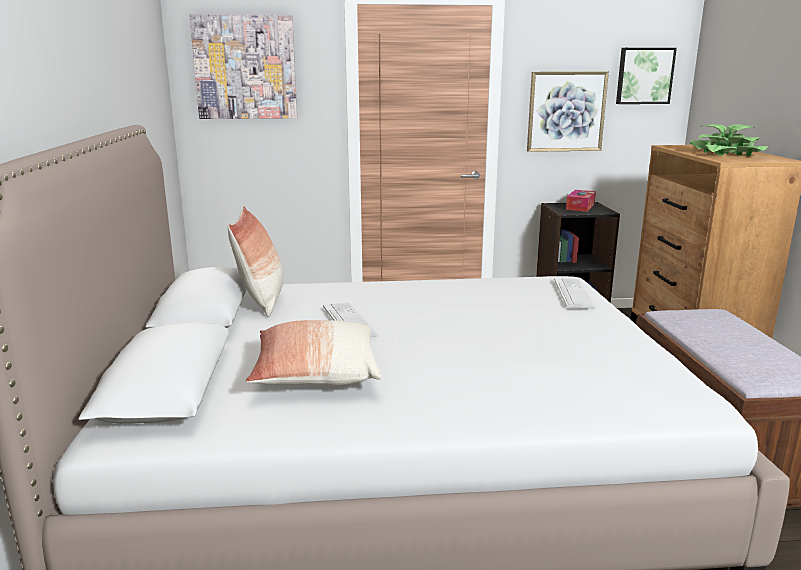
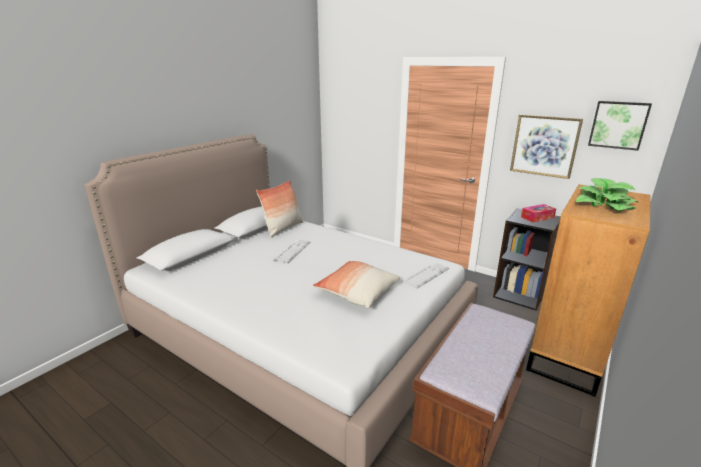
camera: 40 degrees right, 5 degrees up
(245, 67) = (352, 100): picture -> none
(316, 374) = (235, 270): pillow -> pillow (357, 293)

